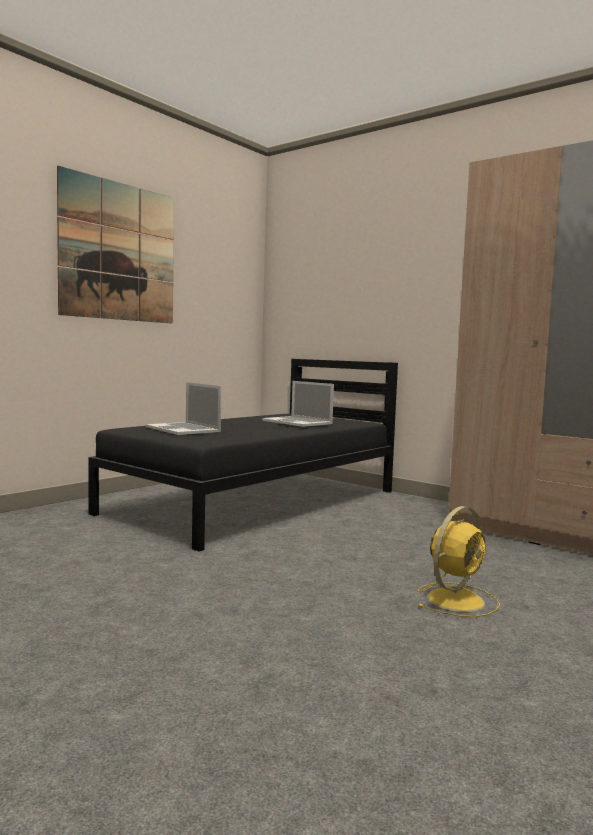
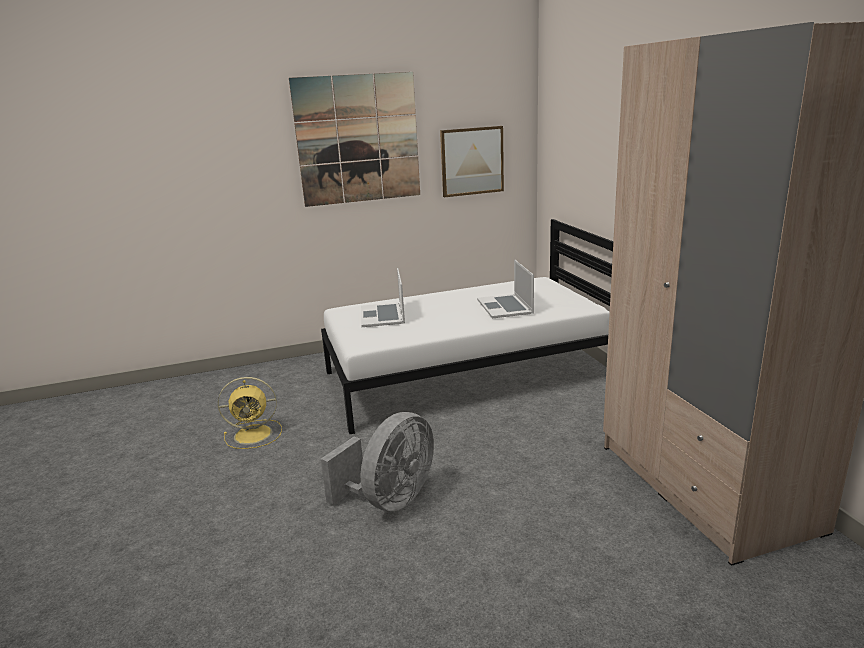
camera: 35 degrees right, 15 degrees up
(215, 299) = (471, 161): none -> picture
(256, 502) = (466, 375): black bed -> white bed
(326, 585) = (390, 500): none -> grey fan
(457, 599) = (469, 550): yellow fan -> yellow fan (255, 434)

